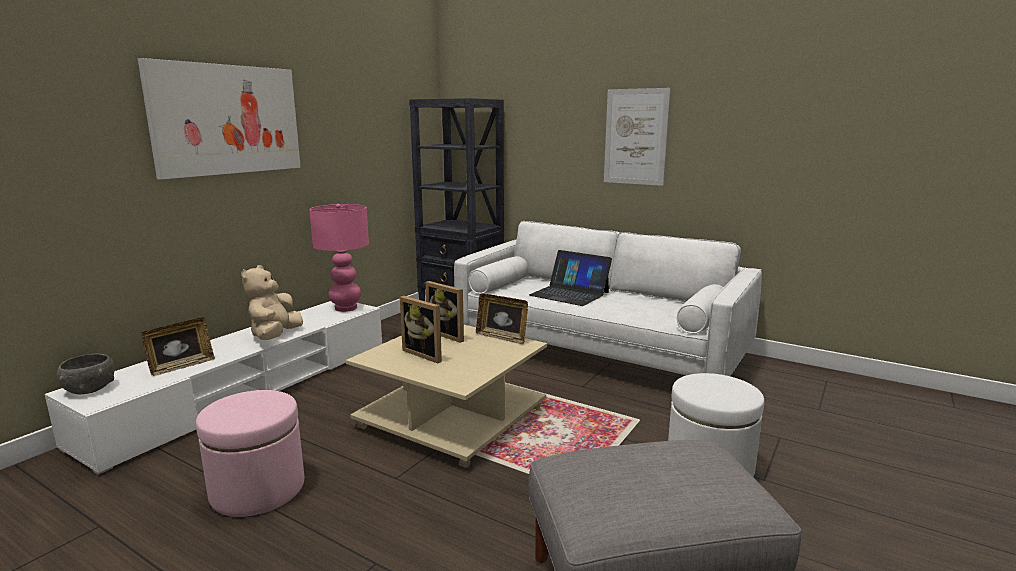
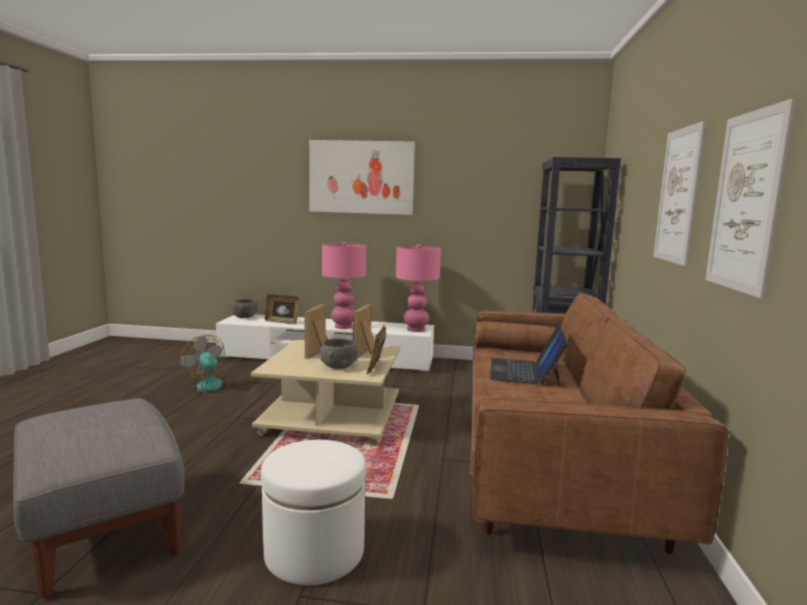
camera: 65 degrees right, 5 degrees down
(258, 489) = (214, 388): pink ottoman -> fan
(275, 336) = (343, 327): beige plush toy -> pink table lamp
(483, 351) = (338, 366): none -> grey bowl
(599, 350) = (550, 456): white sofa -> brown sofa
(737, 143) = (745, 202): none -> picture

